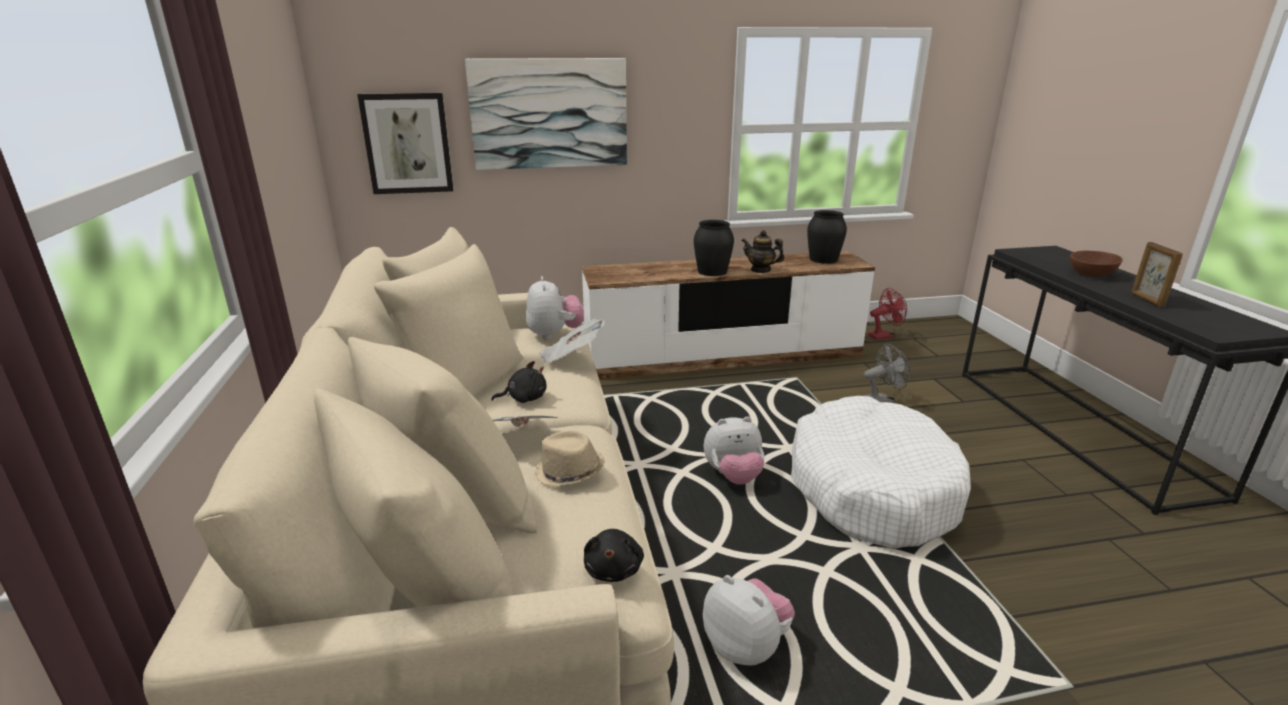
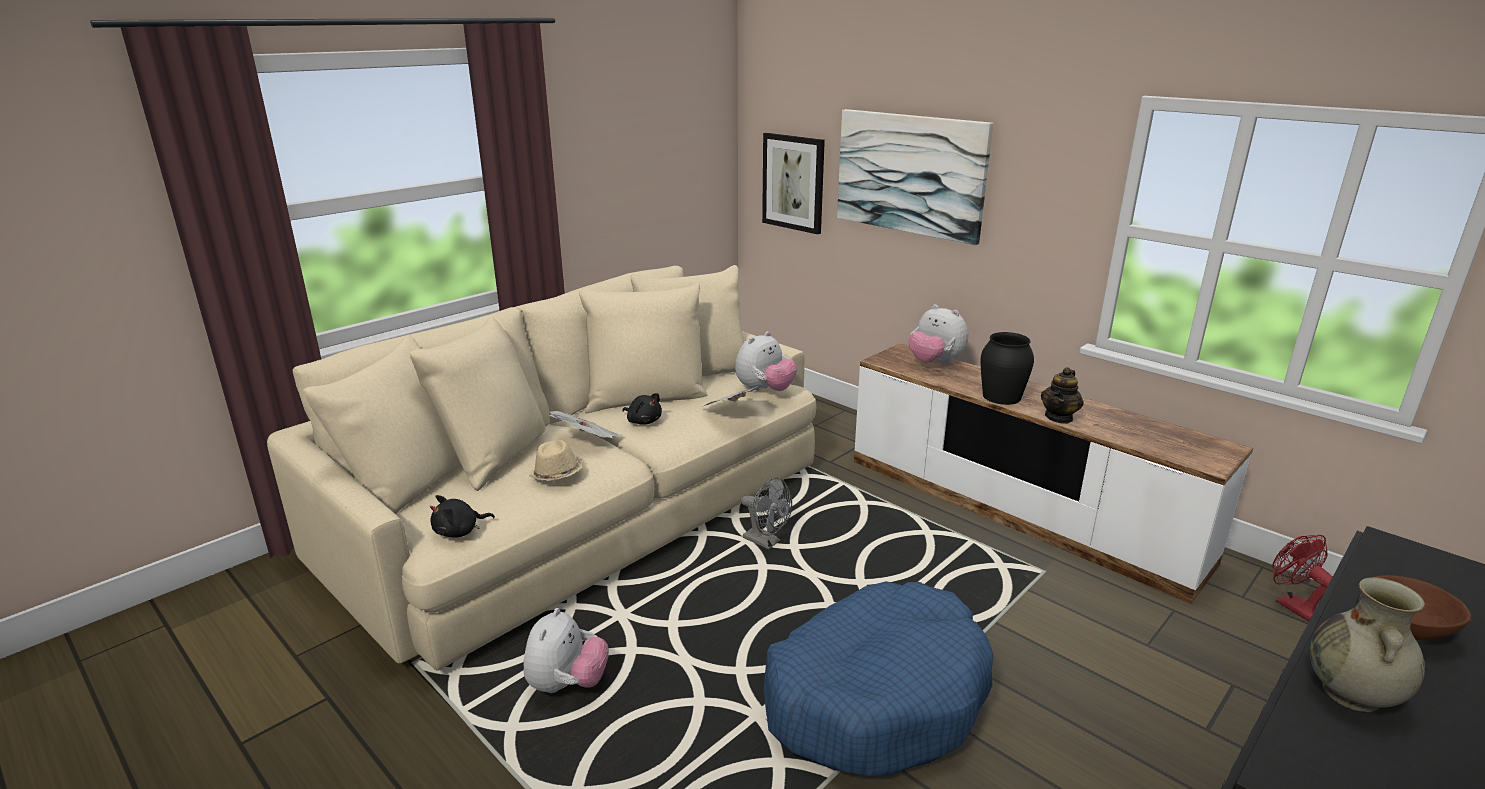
camera: 55 degrees right, 0 degrees up
(733, 476) = (791, 597): plush toy -> plush toy (935, 362)
(760, 270) = (1059, 417): teapot -> teapot turned 135 degrees counterclockwise
(823, 259) = (1178, 441): black vase -> none
(871, 488) = (876, 696): white dog bed -> blue dog bed
(881, 400) = (1091, 652): grey fan -> grey fan (766, 542)
(884, 336) = (1292, 606): red fan -> red fan turned 150 degrees counterclockwise
(1146, 300) = (1351, 695): picture frame -> beige vase

